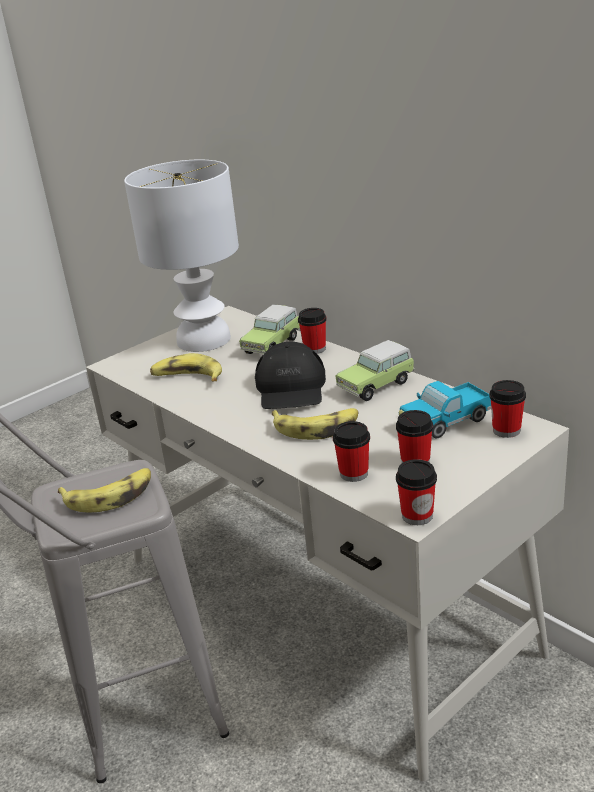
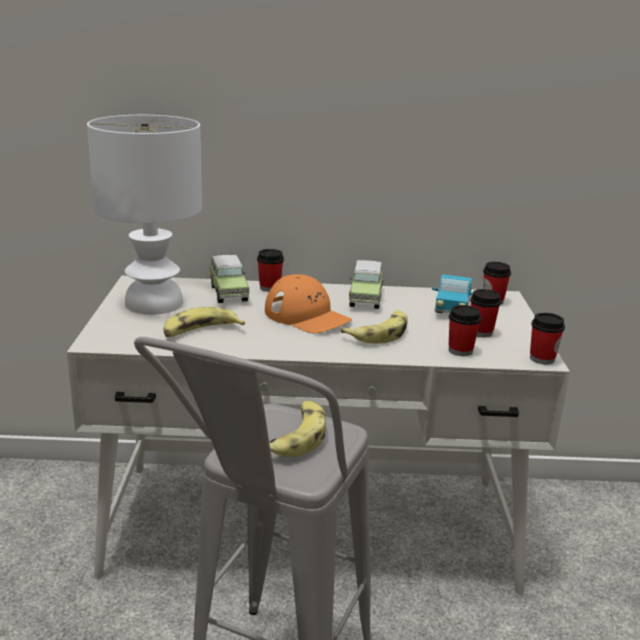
camera: 50 degrees left, 5 degrees down
(291, 388) = (307, 316): black cap -> orange cap

